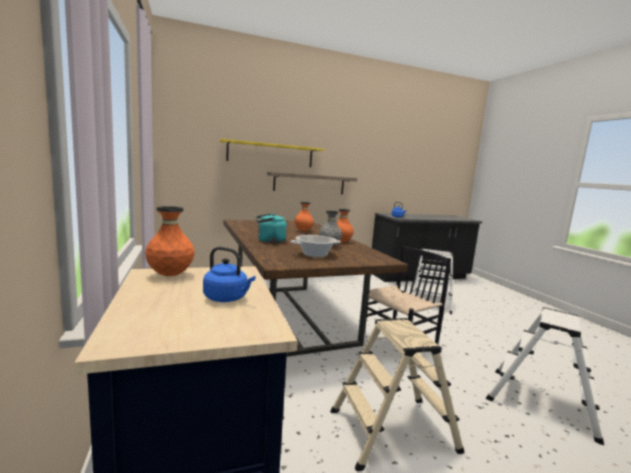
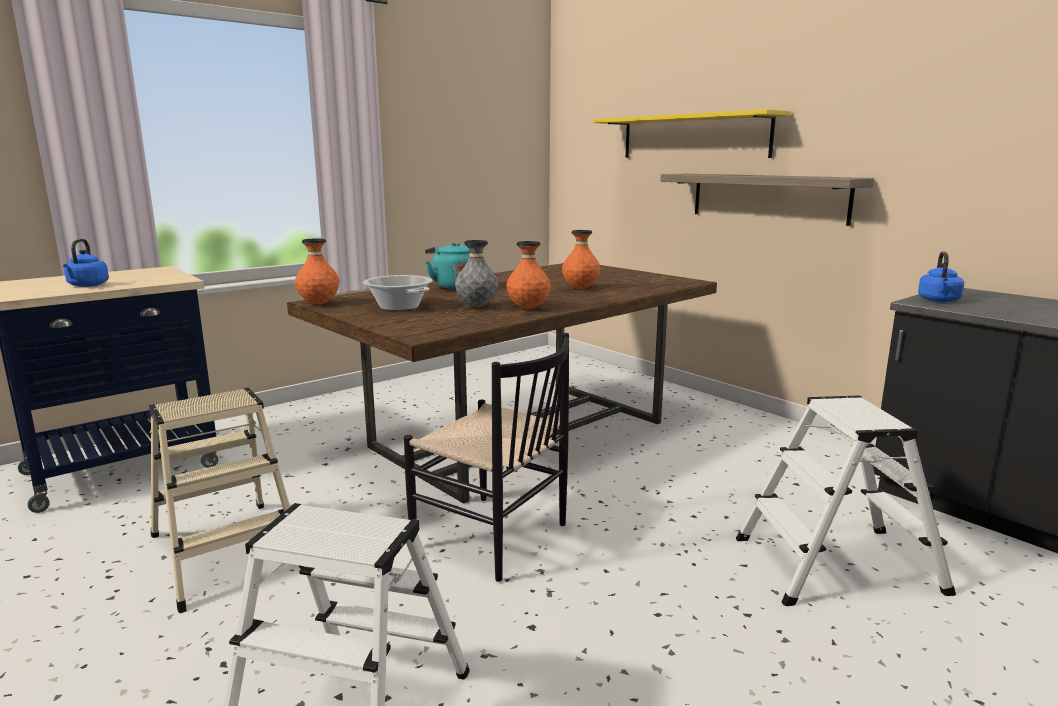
camera: 70 degrees right, 5 degrees up
(170, 275) = (153, 272): orange vase -> orange vase (319, 304)

